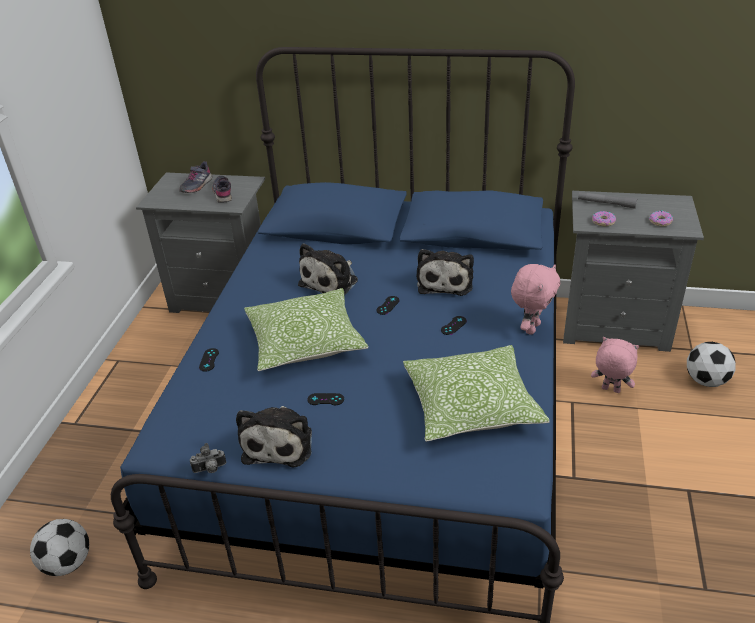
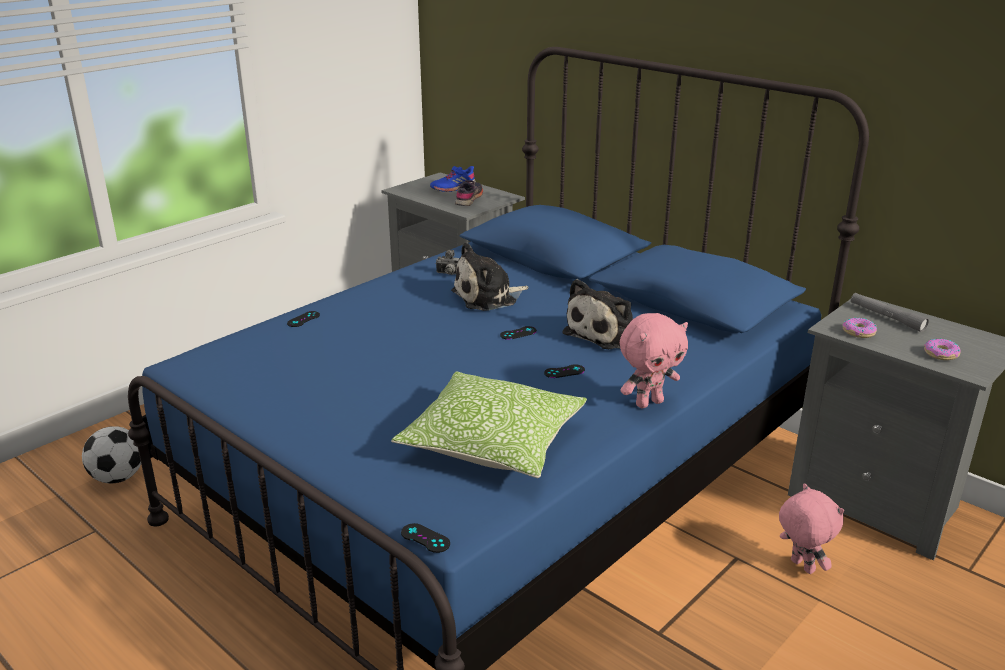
camera: 30 degrees right, 10 degrees down
(196, 185) = (453, 188): grey shoe -> blue shoe
(210, 469) = (199, 395): camera -> camera (449, 274)
(279, 442) = (280, 400): plush toy -> none
(305, 342) = (402, 335): pillow -> none
(325, 399) = (361, 384): black game controller -> black game controller (425, 538)
(706, 380) = (955, 612): football -> none

